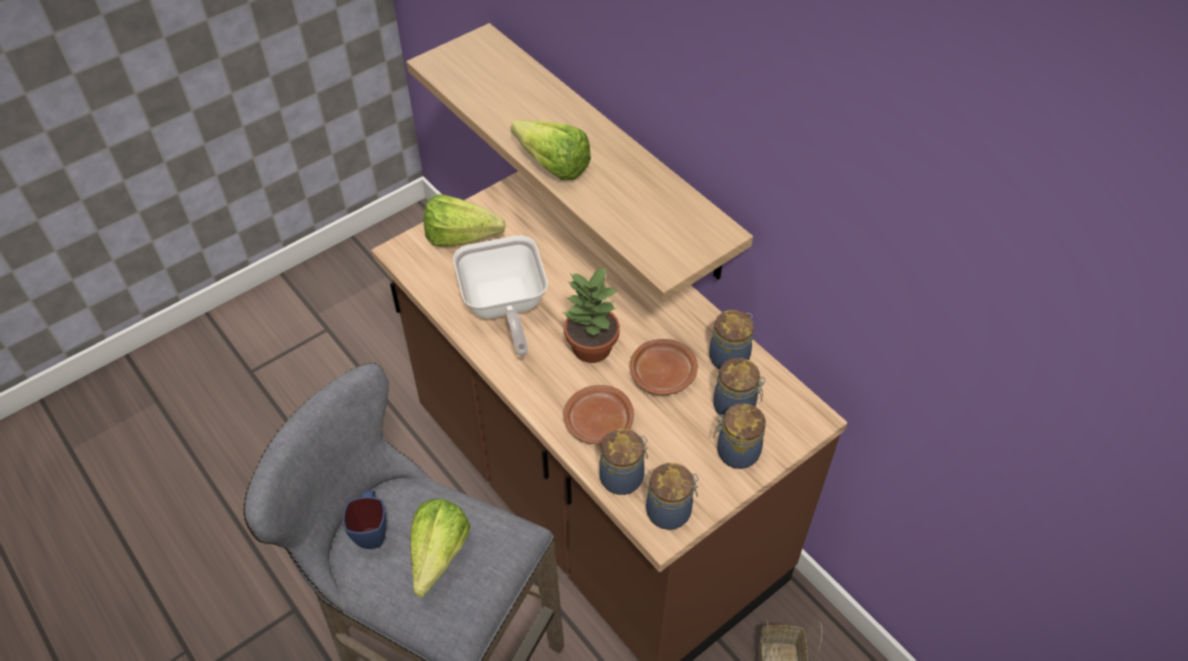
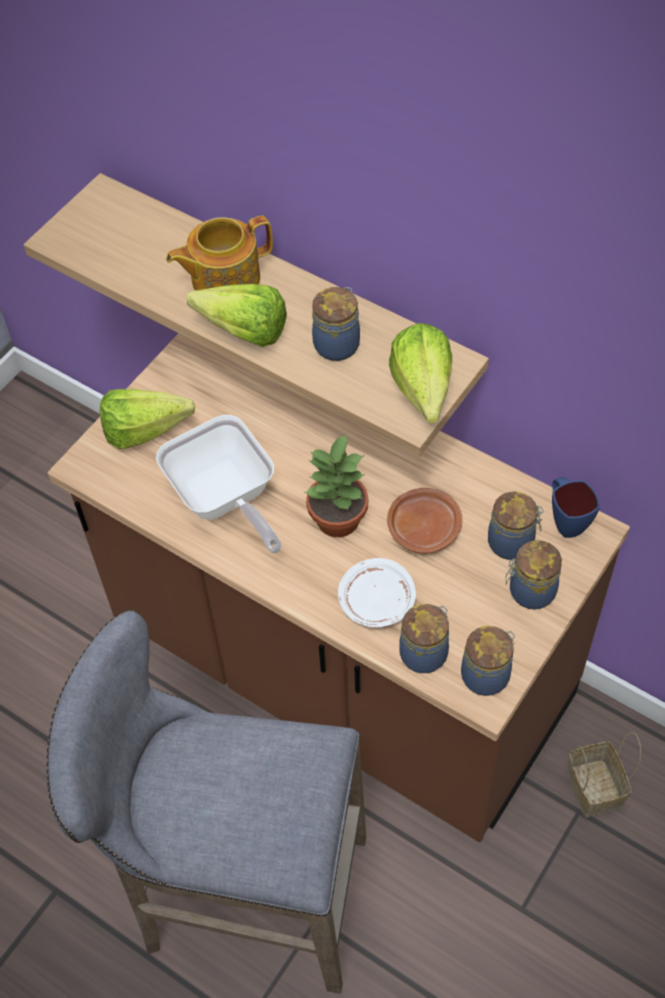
camera: 15 degrees left, 5 degrees up
(372, 531) = (170, 788): blue mug -> blue mug (566, 520)
(434, 562) = (251, 802): lettuce -> lettuce (422, 397)
(553, 122) = (224, 279): none -> teapot
(598, 423) = (376, 601): brown plate -> white plate
(730, 357) = (487, 489): jar -> jar (338, 344)

